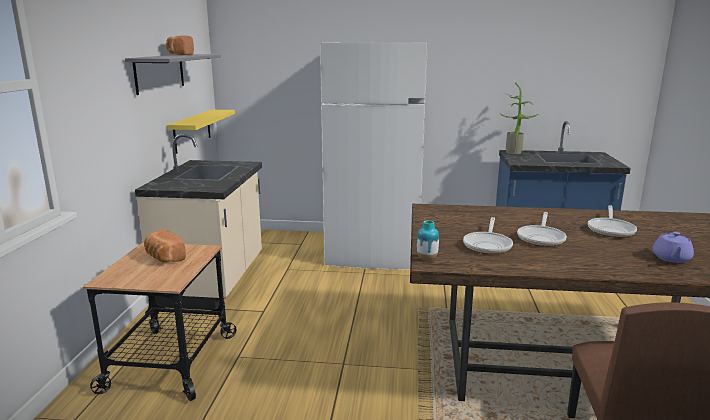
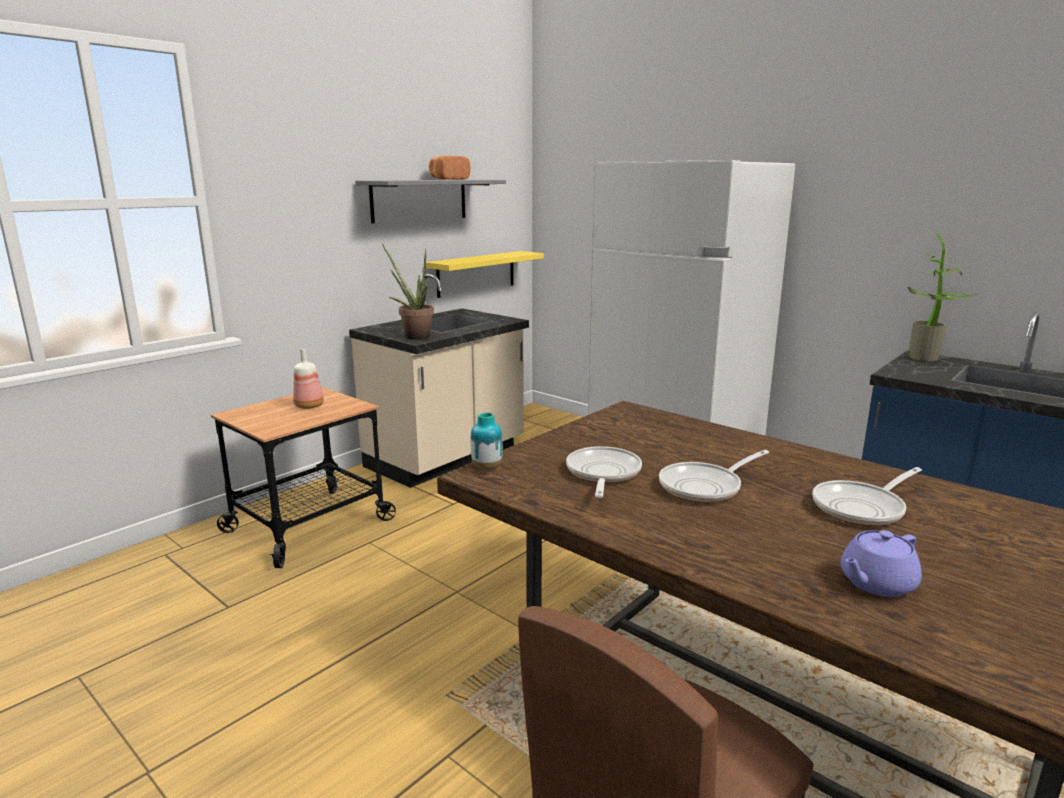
camera: 35 degrees right, 0 degrees up
(163, 258) = (310, 406): bread -> bottle
(204, 186) = (413, 336): none -> potted plant
(488, 245) = (602, 474): frying pan -> frying pan turned 135 degrees clockwise

